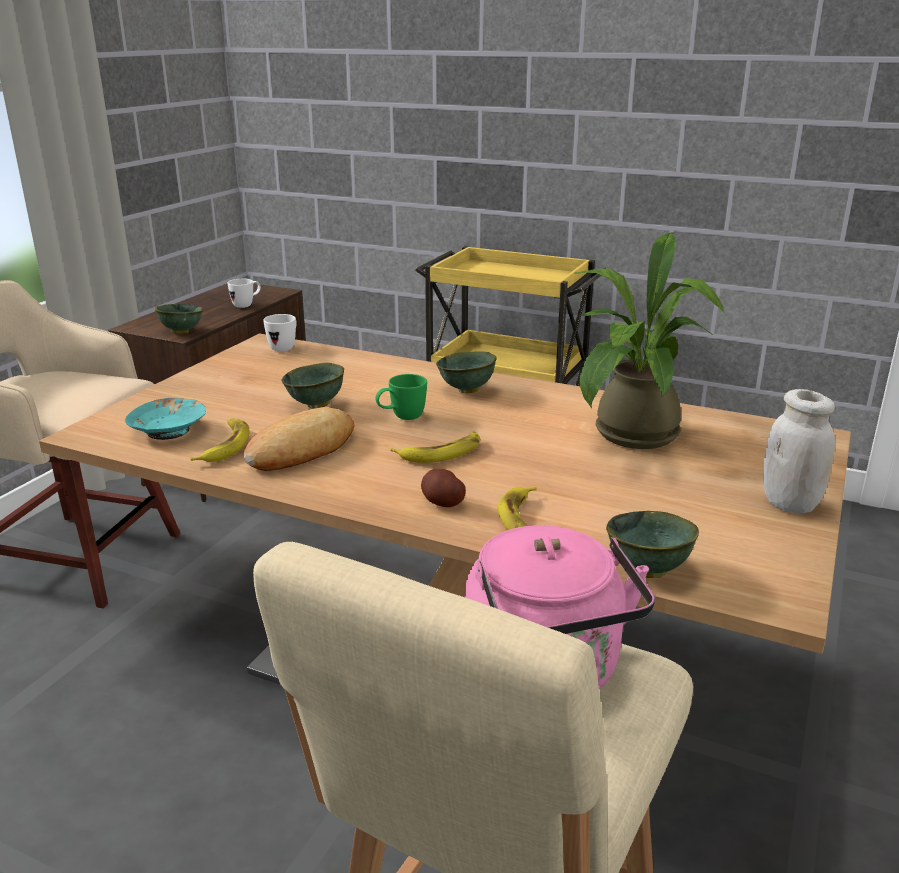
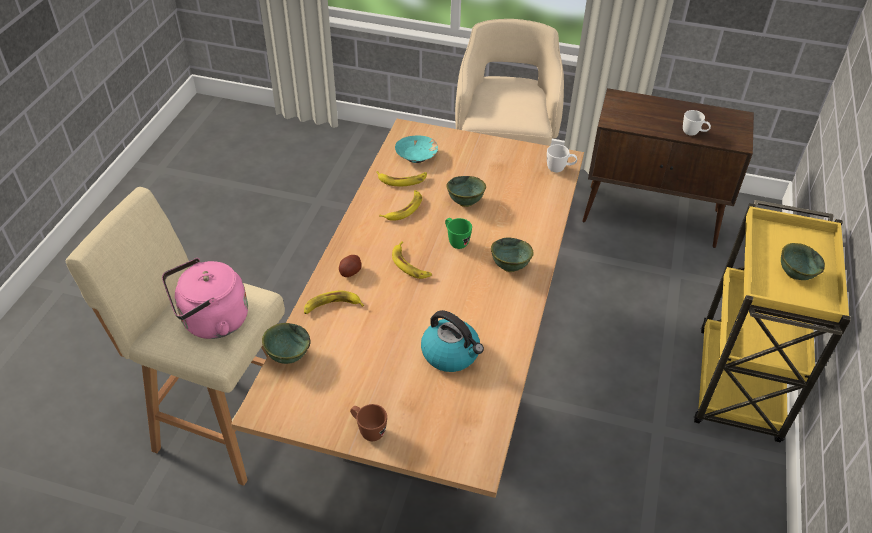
camera: 80 degrees right, 20 degrees up
(180, 332) = (617, 119): green bowl -> green bowl (794, 274)
(302, 449) = (404, 208): bread -> banana
(630, 437) = (451, 354): potted plant -> kettle
(789, 503) = (368, 431): white jar -> brown mug

